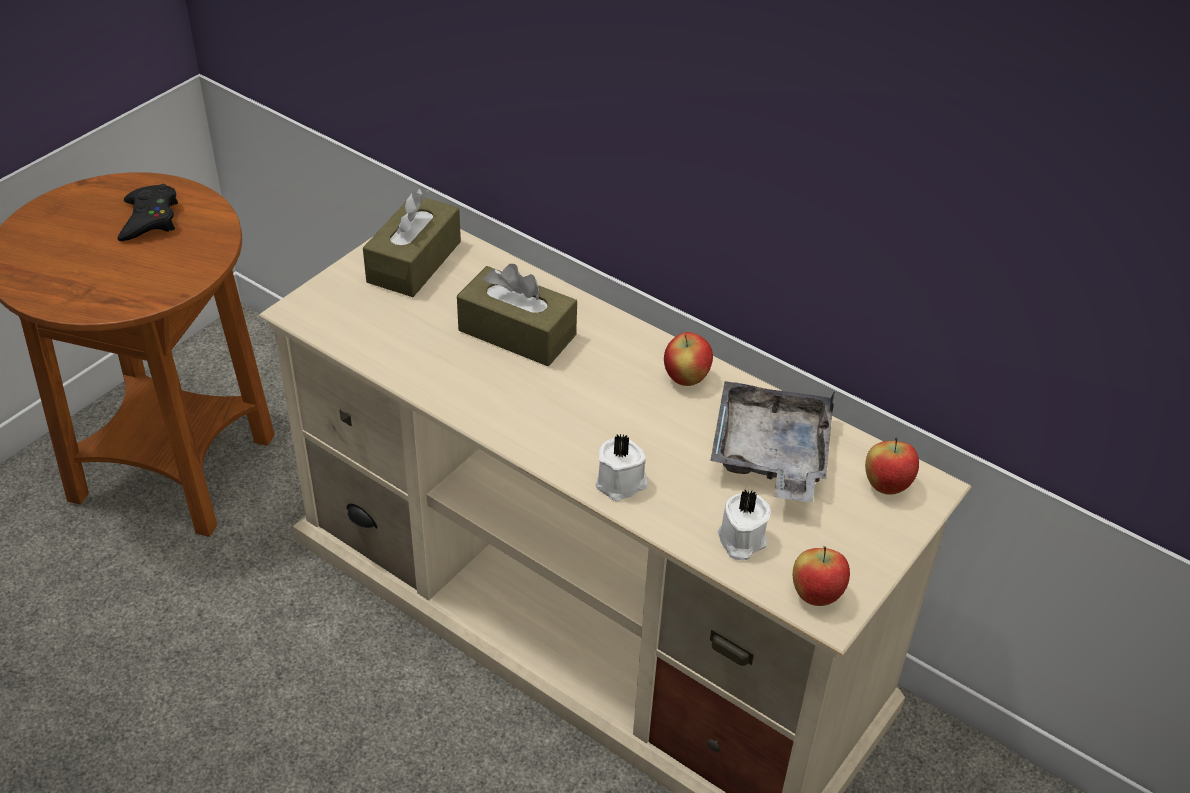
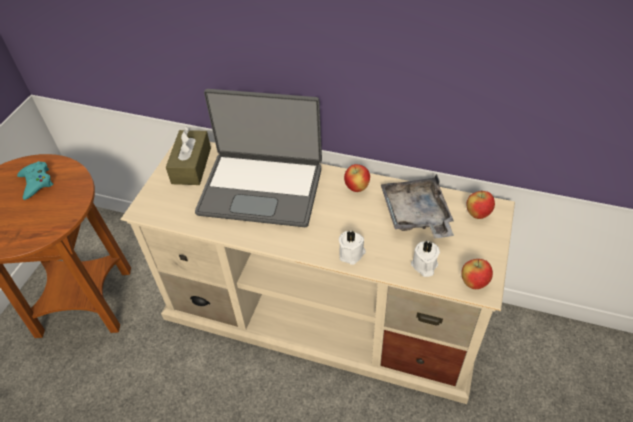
camera: 15 degrees left, 5 degrees up
(149, 219) = (36, 182): black game controller -> turquoise game controller
(517, 333) = (262, 188): brown tissue box -> laptop

